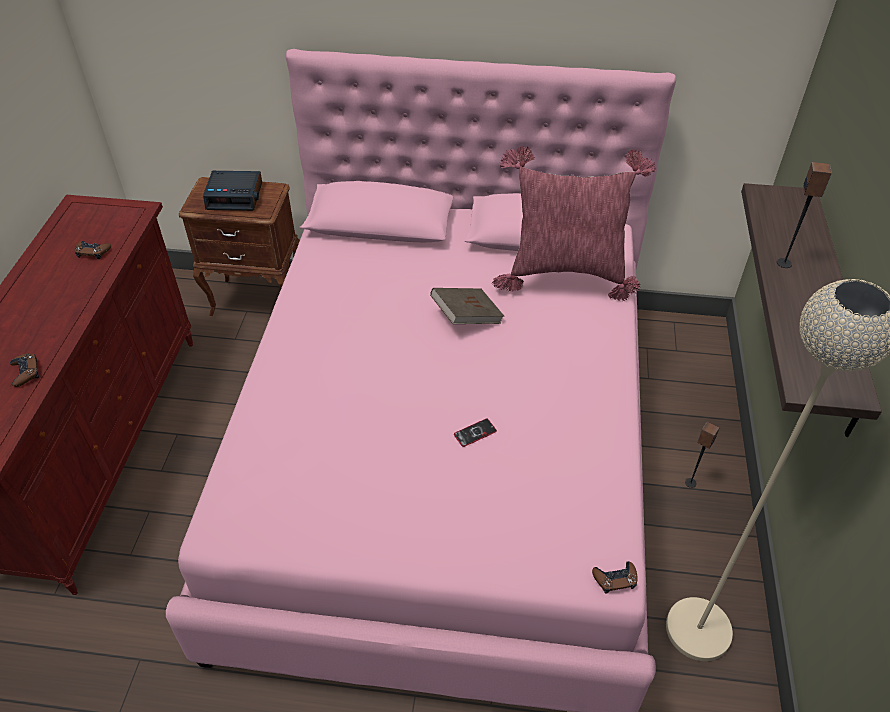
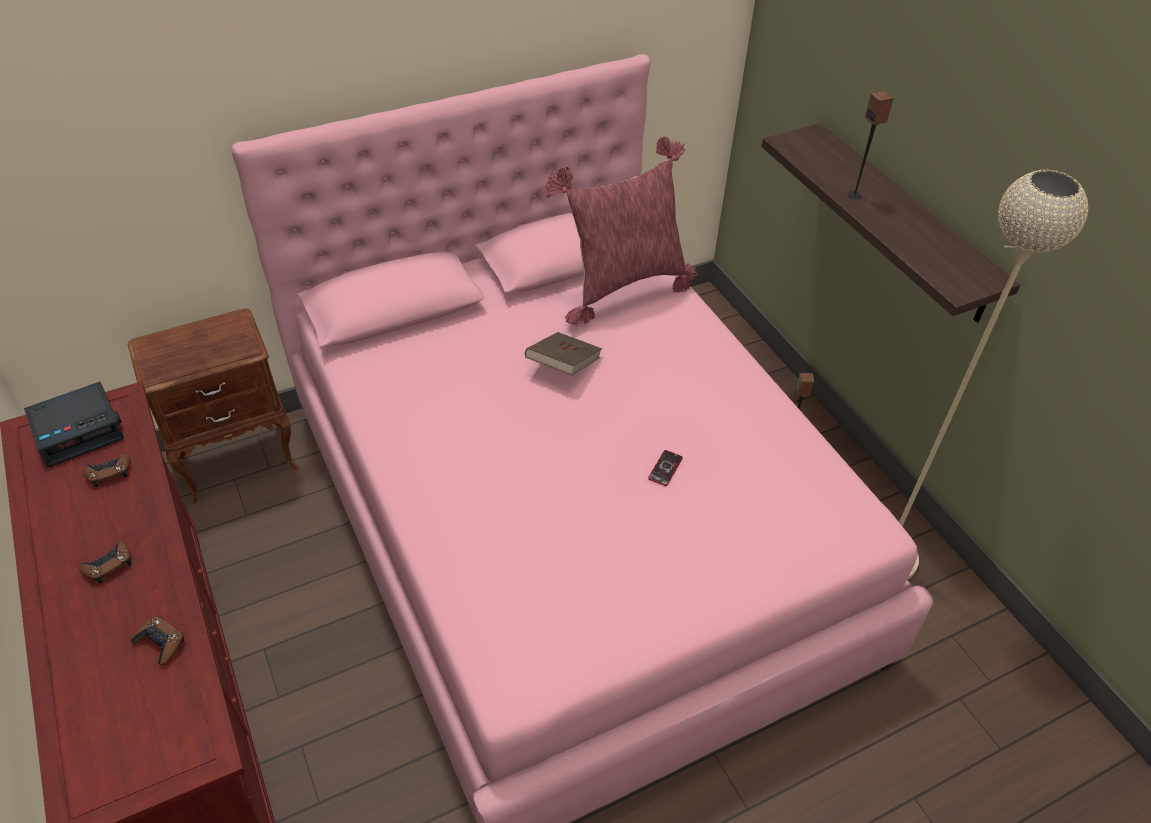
camera: 35 degrees left, 0 degrees up
(235, 196) = (197, 344): alarm clock -> alarm clock (79, 430)
(615, 579) = (880, 530): brown game controller -> brown game controller (109, 565)

